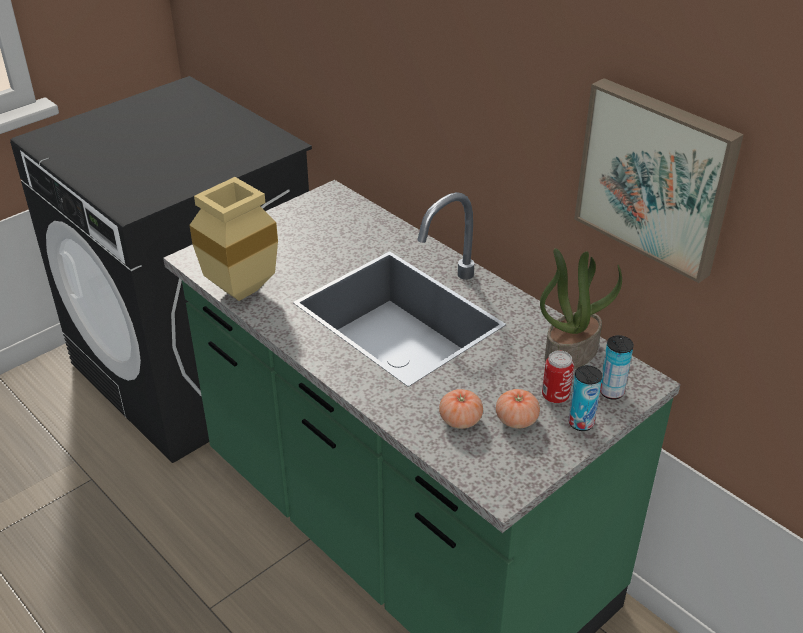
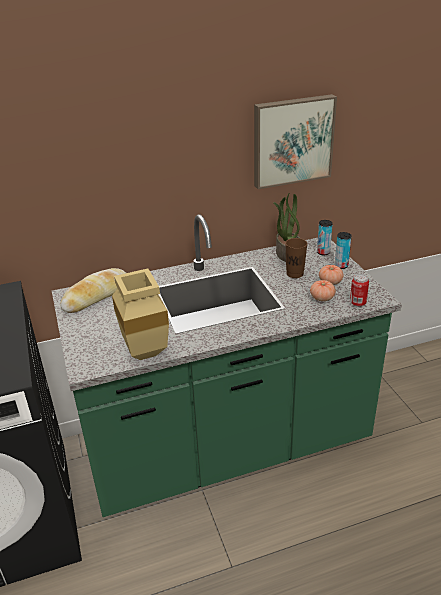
camera: 65 degrees left, 5 degrees down
(340, 215) = (96, 296): none -> bread
(515, 374) = (295, 274): none -> brown cup
(555, 396) = (318, 267): can -> can (357, 303)

